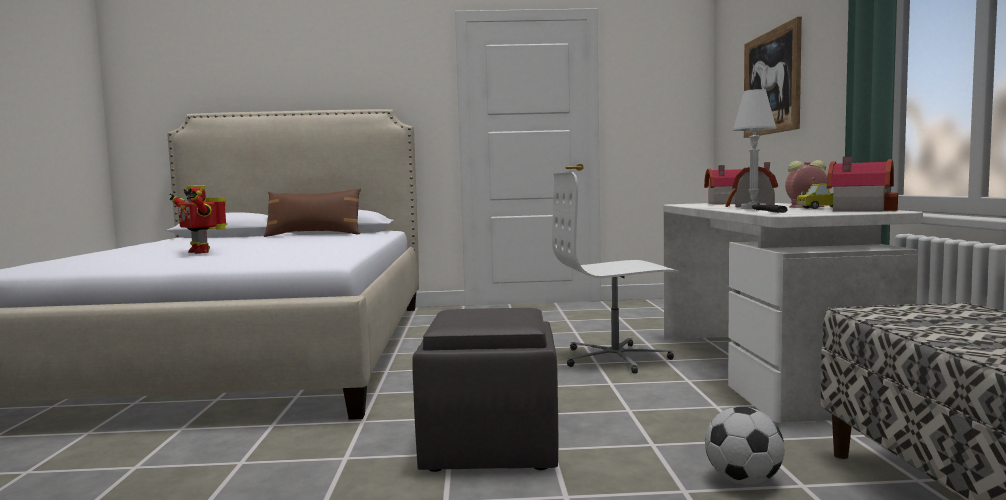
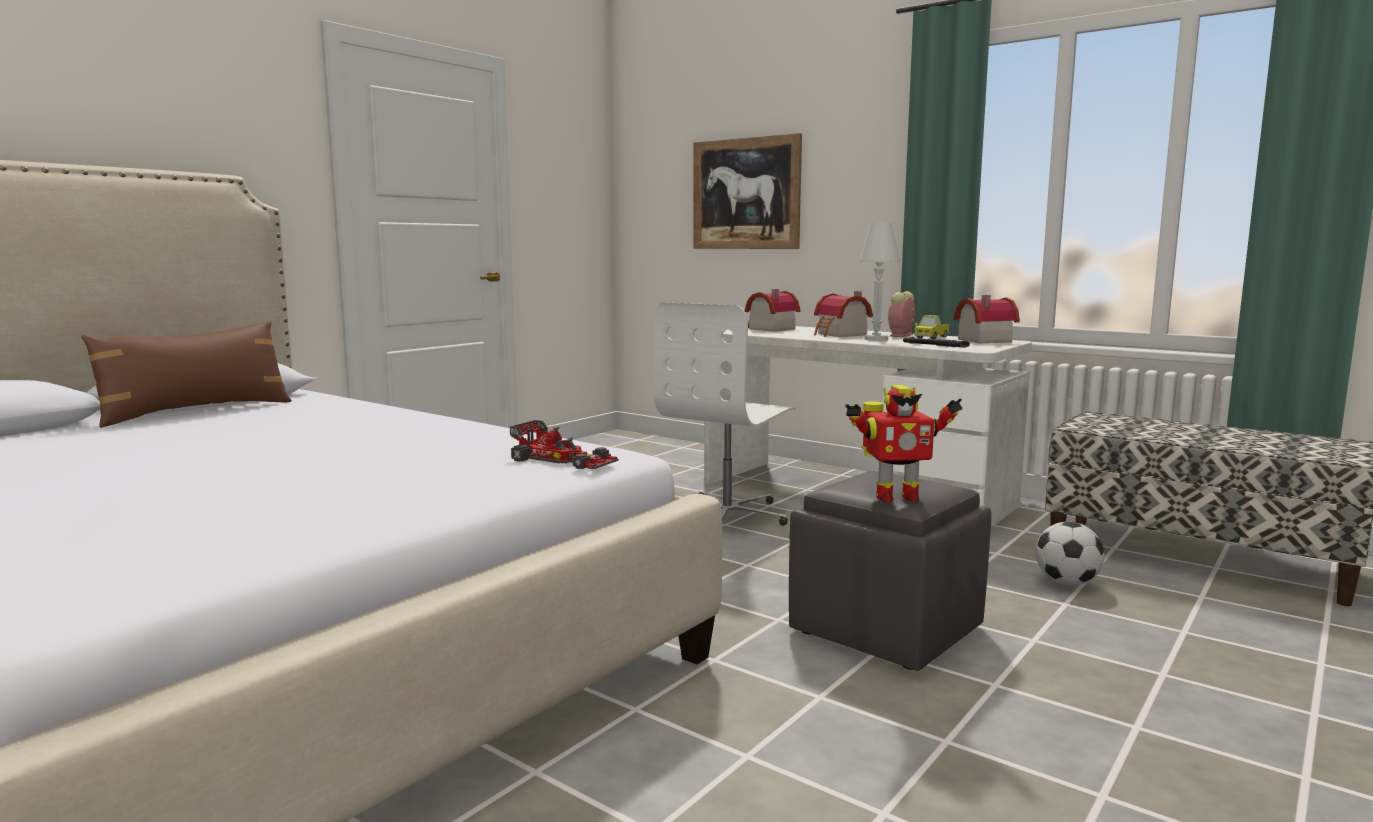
camera: 50 degrees left, 5 degrees up
(201, 252) = (271, 475): toy robot -> toy robot (895, 497)
(296, 259) = (563, 459): none -> toy car

